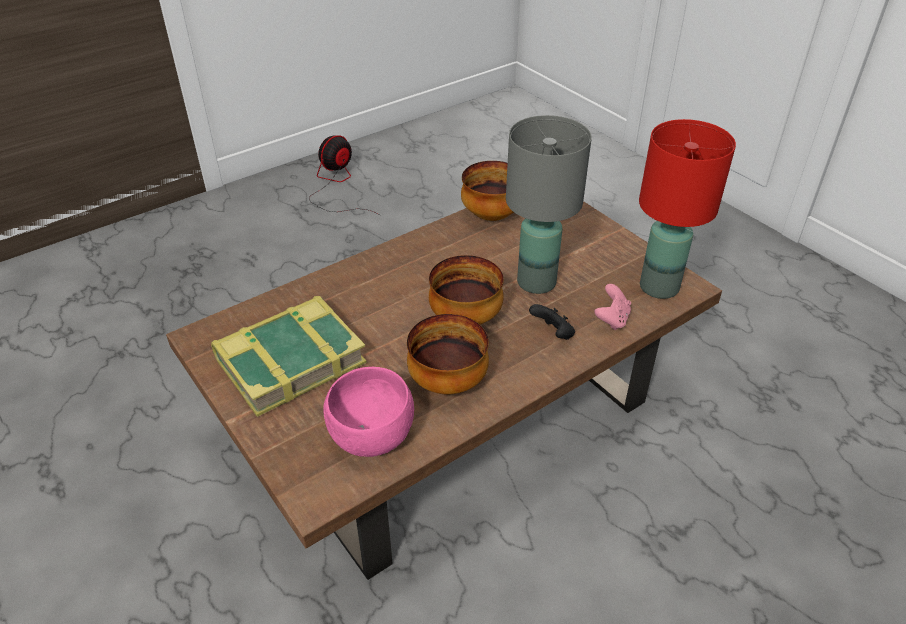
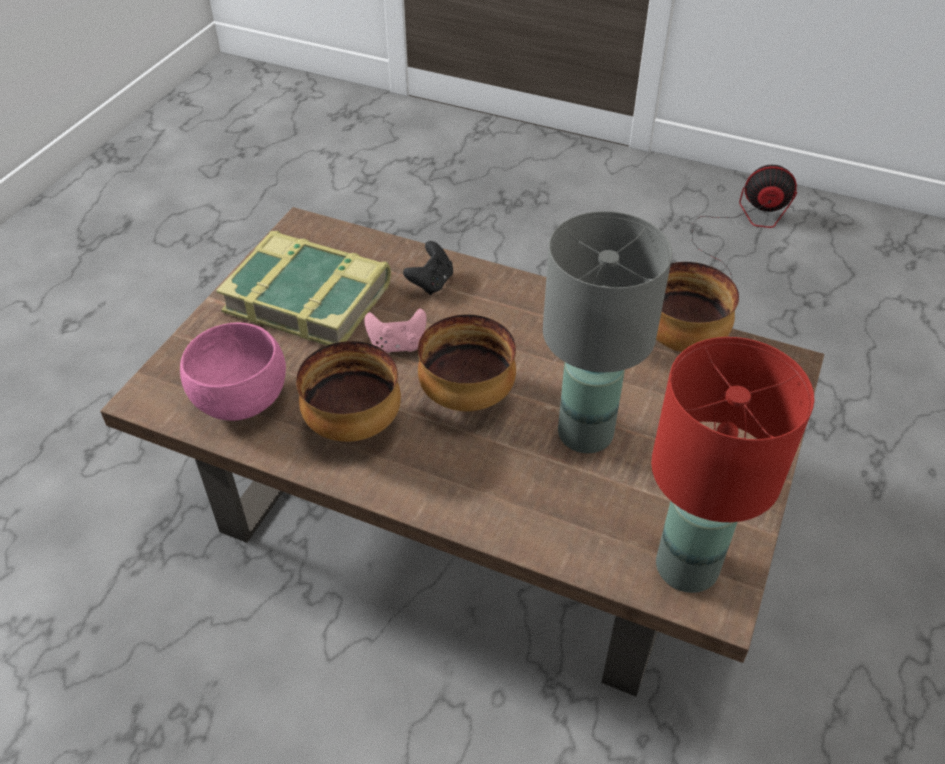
camera: 60 degrees right, 5 degrees up
(553, 334) = (499, 485): black game controller -> black game controller (431, 282)
(612, 319) = (573, 536): pink game controller -> pink game controller (397, 345)

